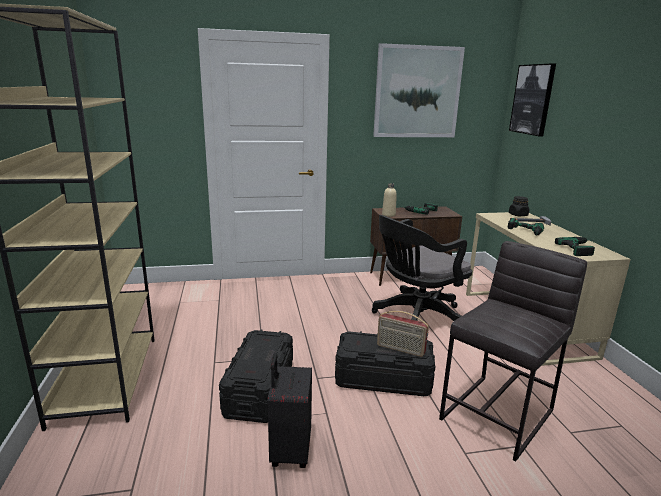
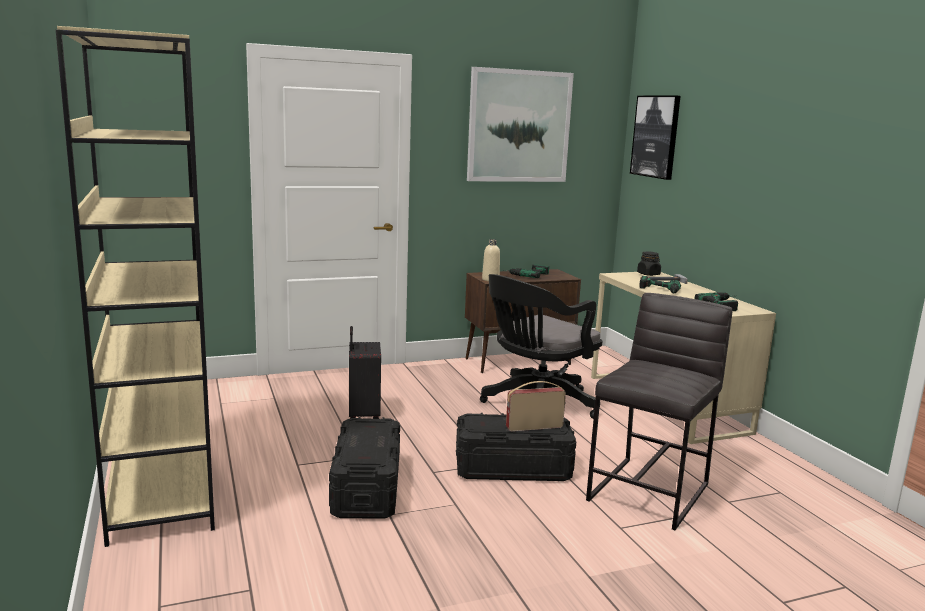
camera: 10 degrees left, 5 degrees down
(289, 451) = (424, 541): black suitcase -> black suitcase (362, 415)
(400, 349) = (534, 427): radio -> radio turned 150 degrees clockwise

